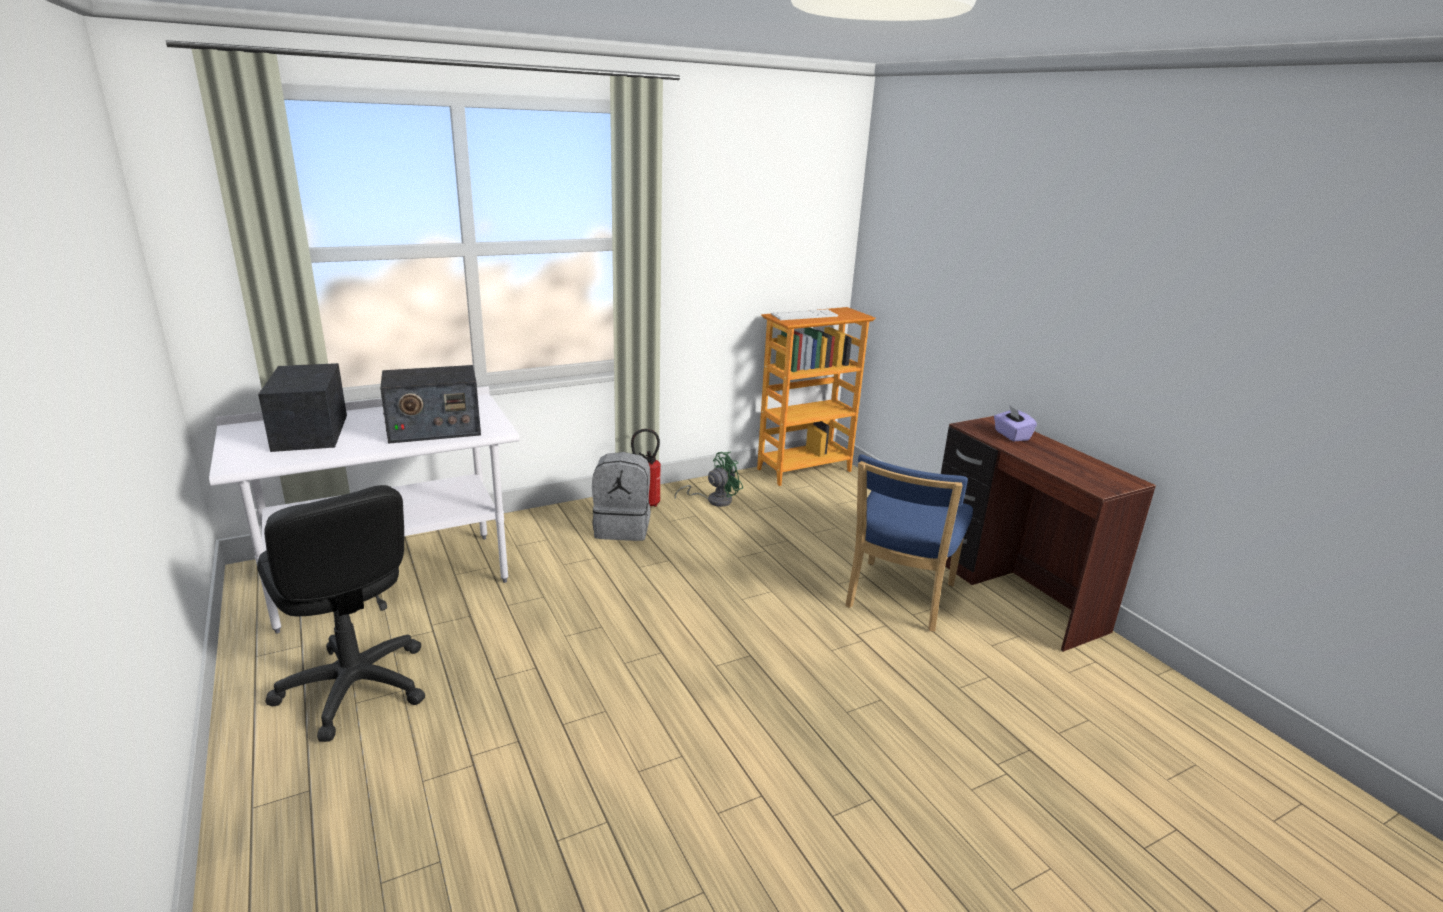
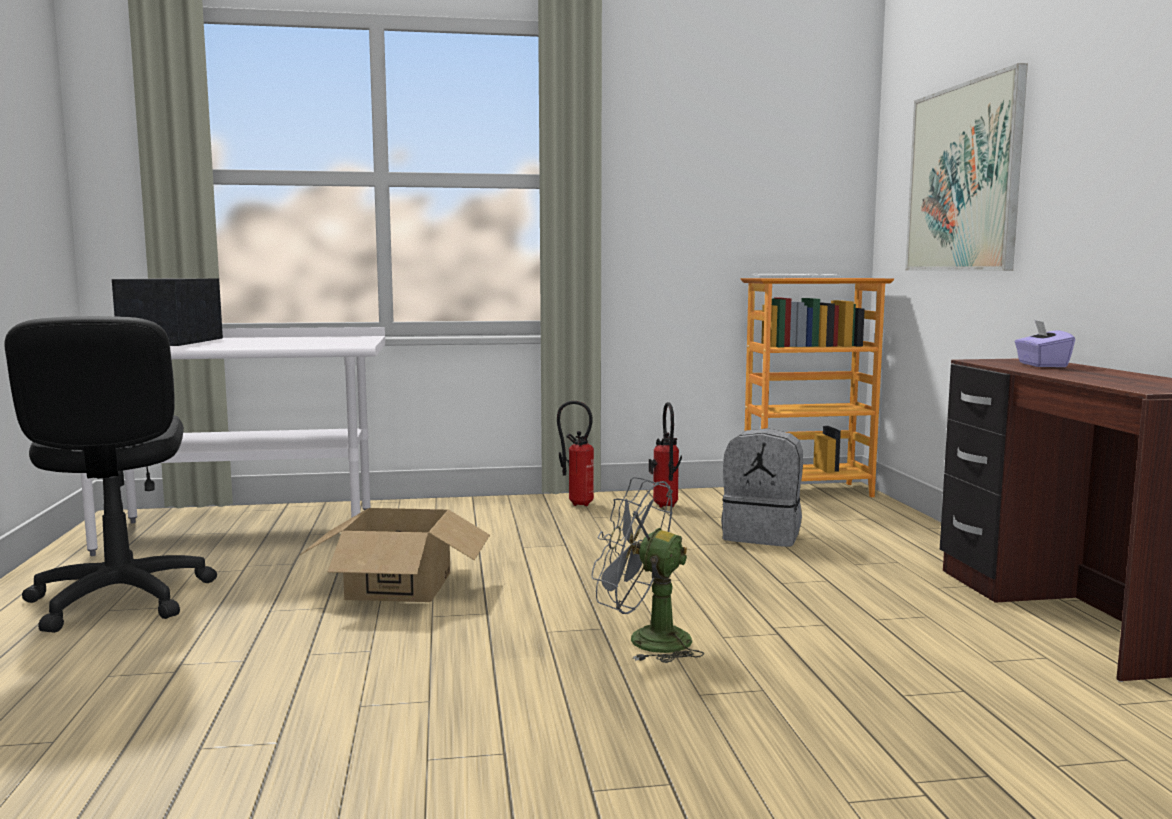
camera: 20 degrees right, 15 degrees down
(434, 429) = (292, 343): radio -> none
(575, 630) = (398, 586): none -> cardboard box
(623, 528) = (531, 518): grey backpack -> grey backpack (762, 535)
(714, 500) = (665, 506): green fan -> fire extinguisher
(785, 663) = (645, 640): none -> grey fan
(898, 599) = (863, 603): blue chair -> none
(943, 263) = (963, 178): none -> picture

